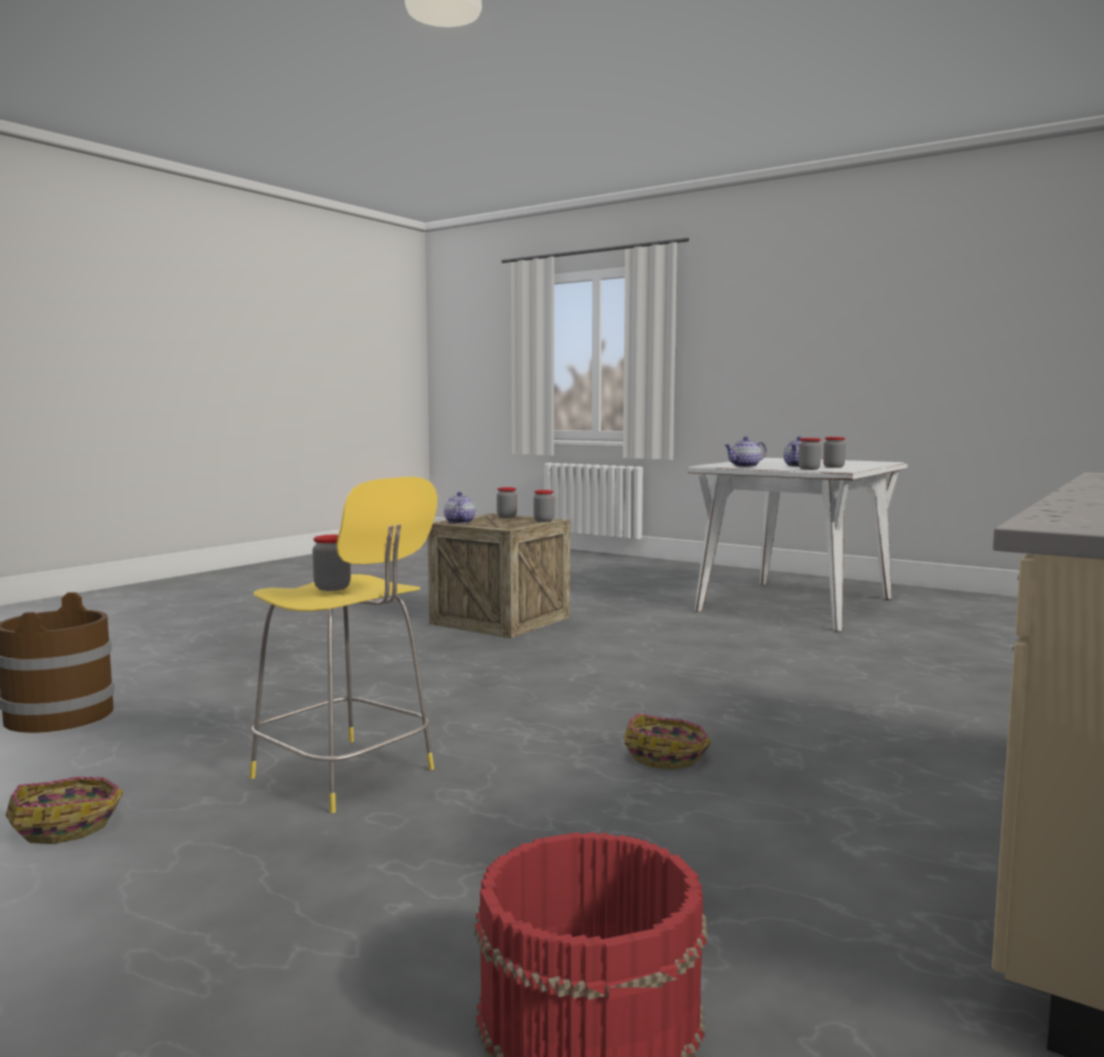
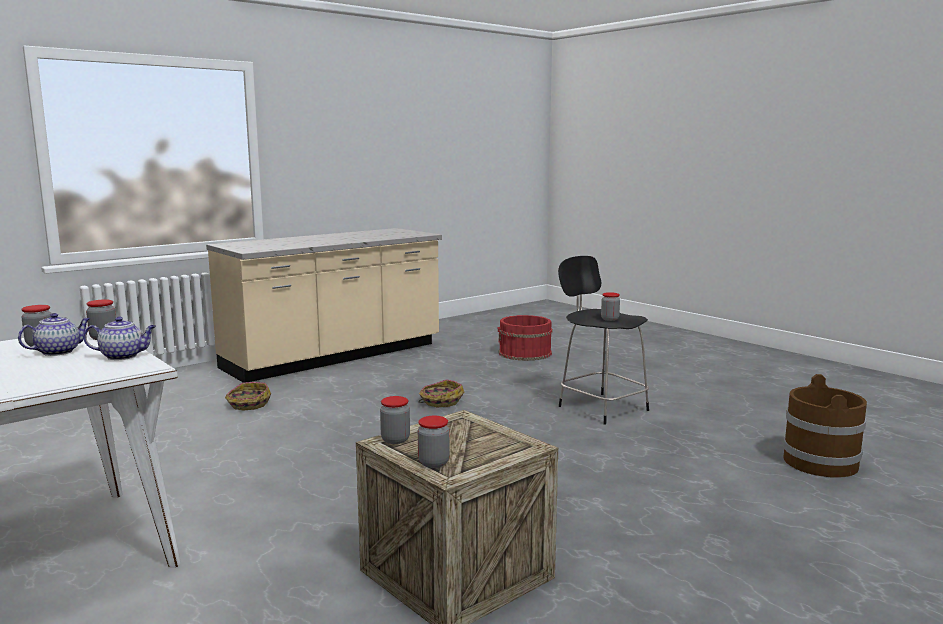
camera: 165 degrees left, 5 degrees up
(68, 824) = (712, 400): basket -> basket (248, 404)
(347, 775) = (601, 407): yellow stool -> black stool
(459, 522) = (514, 443): teapot -> none

